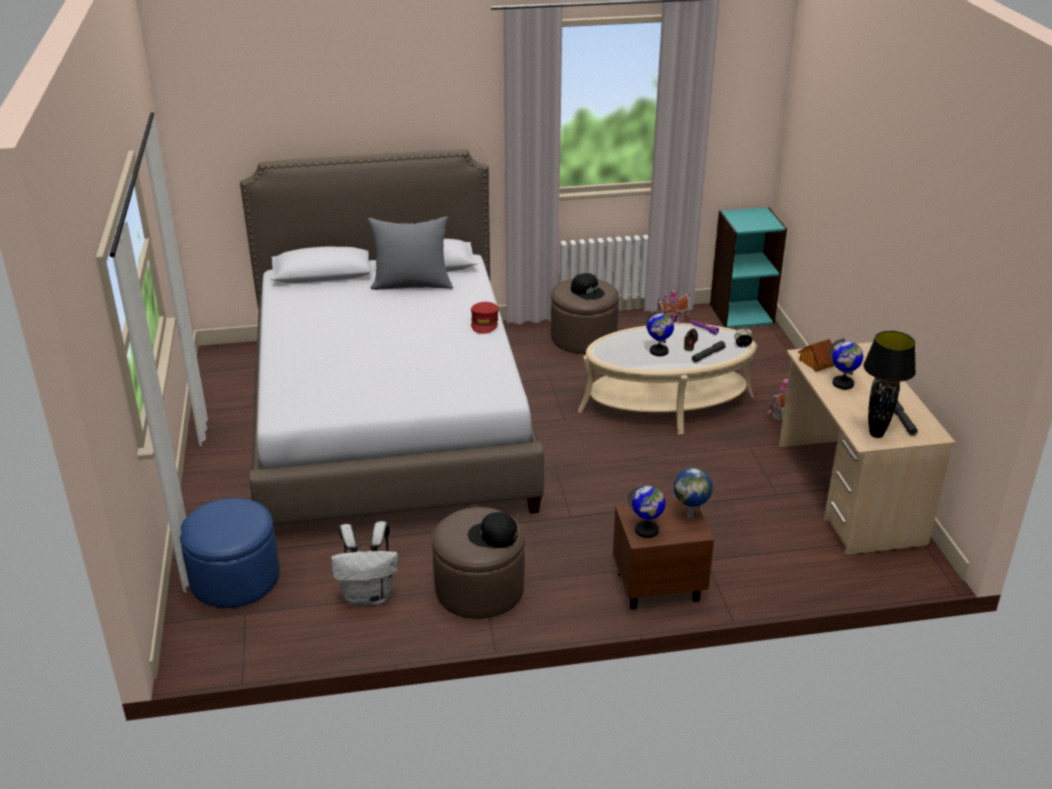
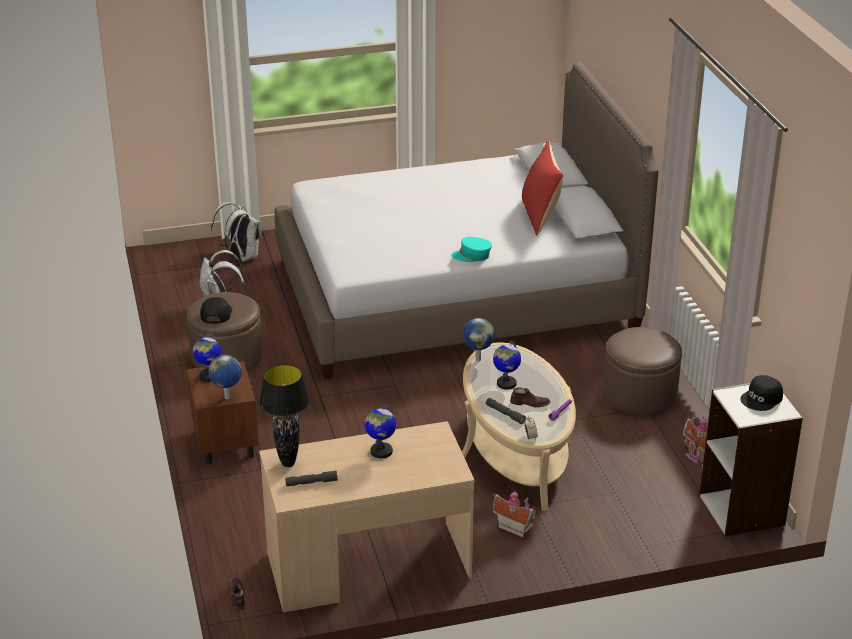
camera: 85 degrees right, 0 degrees up
(235, 578) = (241, 256): blue ottoman -> white backpack
(412, 284) = (541, 216): grey pillow -> red pillow
(484, 323) = (472, 256): red cap -> turquoise cap
(587, 291) = (640, 345): black cap -> black cap (762, 398)
(617, 362) = (478, 359): none -> globe
(741, 313) = (742, 510): turquoise bookcase -> white bookcase
(816, 363) = (421, 437): toy house -> none
(913, 575) = (236, 596): none -> brown shoe

